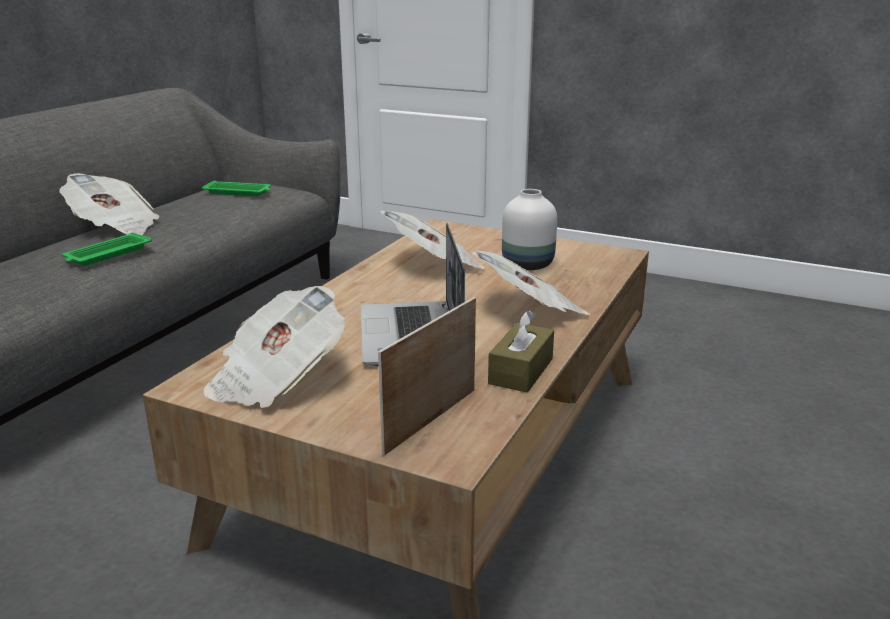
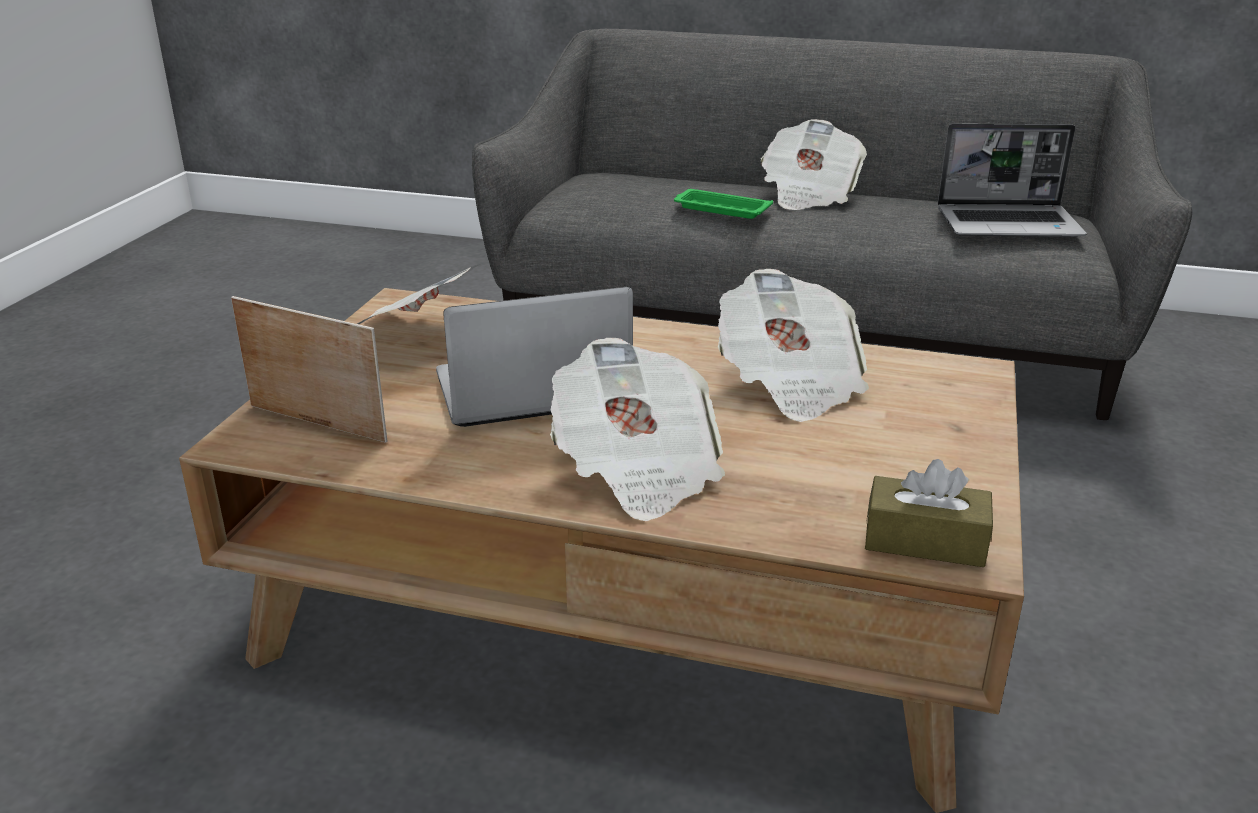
camera: 80 degrees right, 5 degrees up
(238, 192) = (1010, 224): green tray -> laptop
(521, 371) = (438, 471): brown tissue box -> brown tissue box (925, 541)
(529, 265) = (840, 459): white vase -> none

